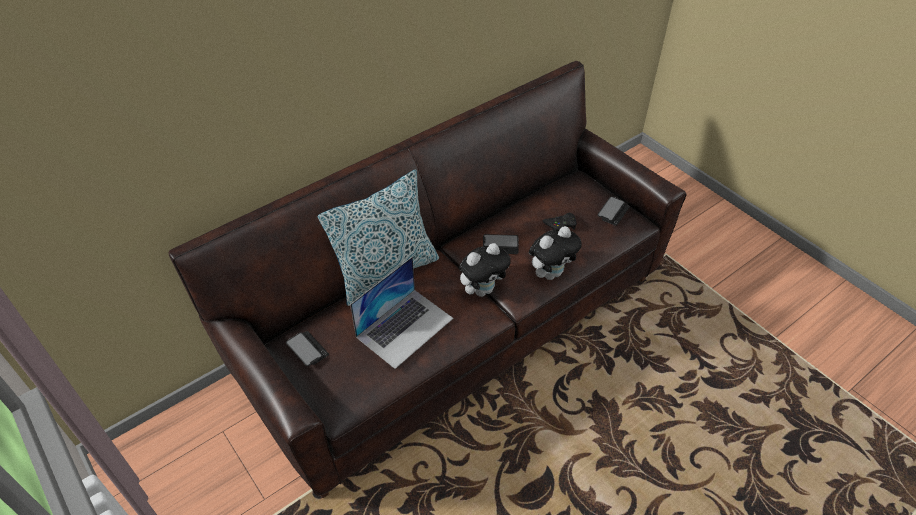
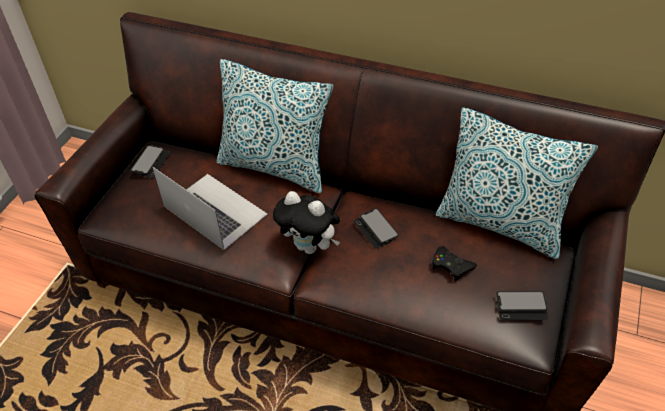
camera: 60 degrees right, 0 degrees up
(405, 327) = (214, 210): laptop -> laptop turned 150 degrees counterclockwise
(541, 186) = (501, 224): none -> pillow
(551, 273) = (375, 291): plush toy -> none

